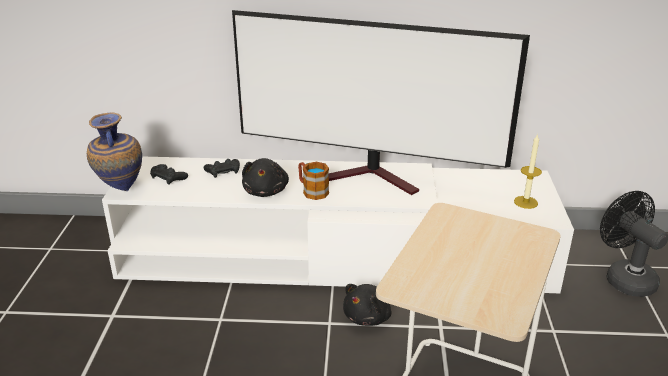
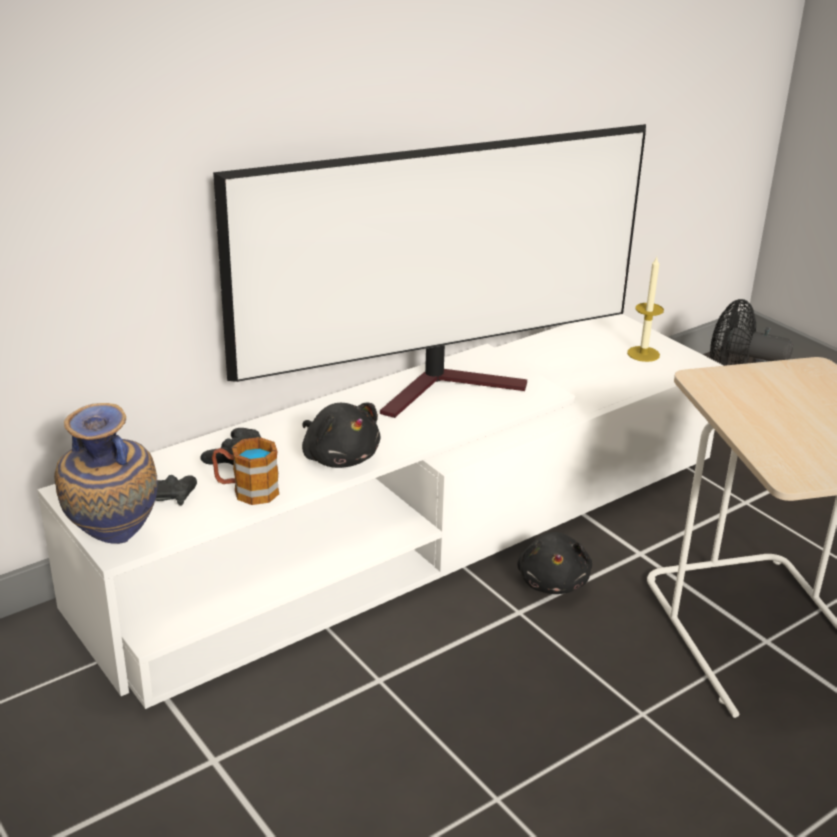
camera: 40 degrees left, 0 degrees up
(312, 191) = (399, 432): mug -> mug (246, 491)

